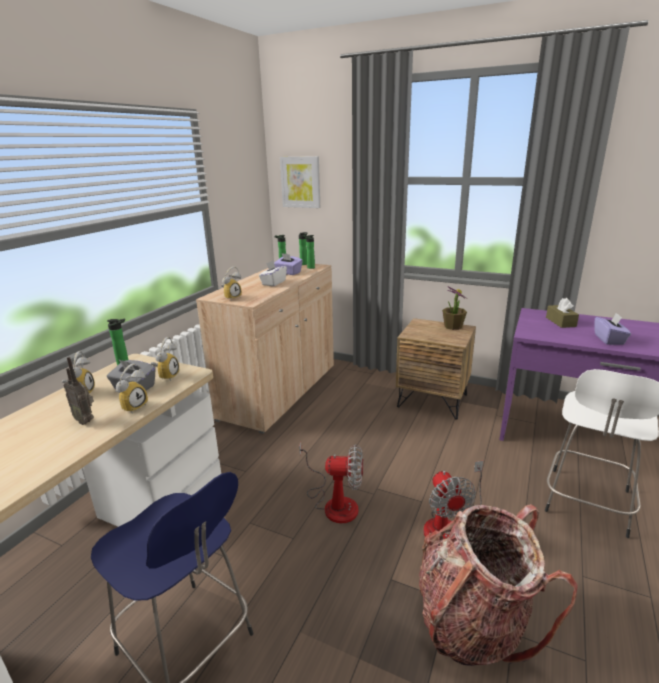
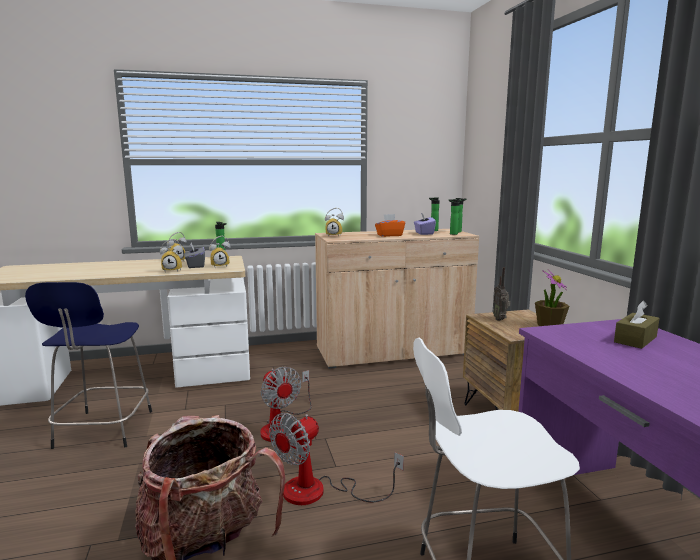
camera: 50 degrees right, 10 degrees down
(85, 420) = (147, 269): radio -> radio (500, 319)
(273, 283) = (389, 235): white tissue box -> orange tissue box
(301, 182) = (481, 148): picture -> none
(609, 339) = (644, 370): purple tissue box -> none

